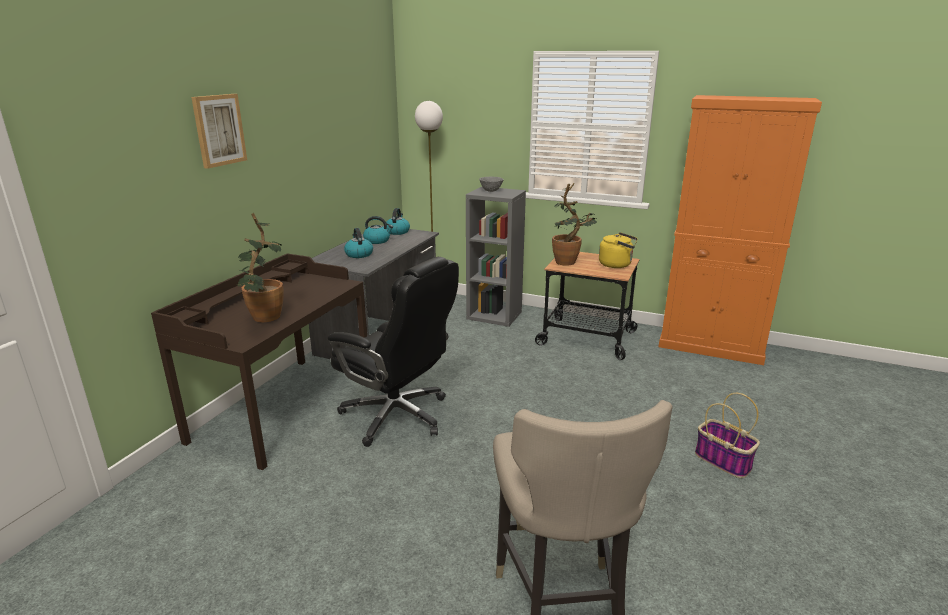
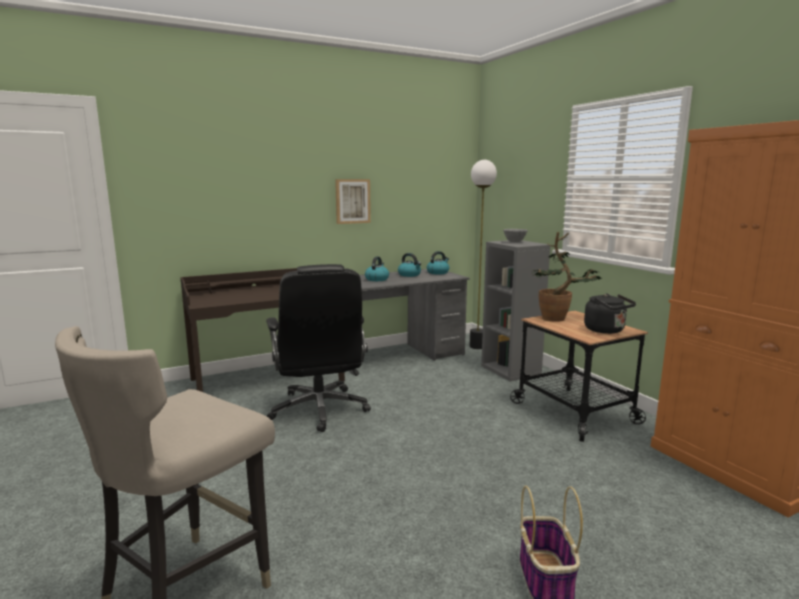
camera: 40 degrees right, 10 degrees down
(219, 130) = (264, 164): picture -> picture (352, 201)
(263, 320) = (239, 298): potted plant -> none
(617, 265) = (606, 330): yellow kettle -> black kettle

